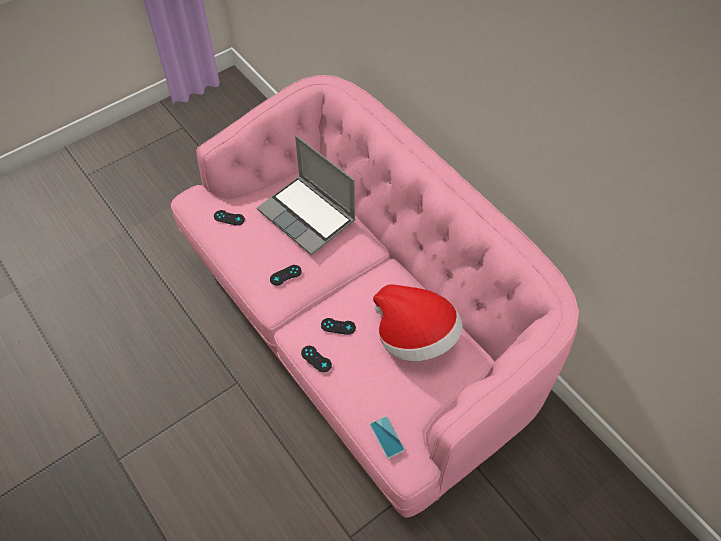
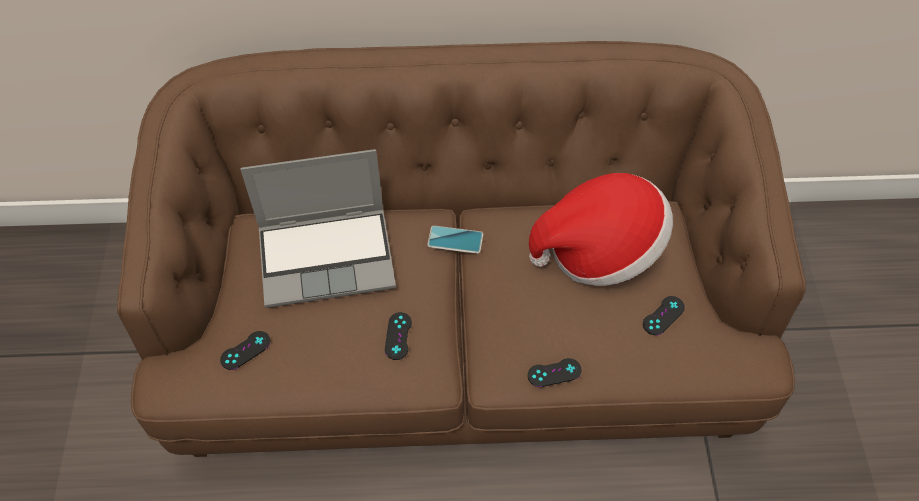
camera: 55 degrees left, 0 degrees up
(338, 326) = (525, 320): black game controller -> black game controller (663, 315)
(360, 331) = (460, 339): pink sofa -> brown sofa
(387, 437) = (713, 360): phone -> phone (455, 240)

